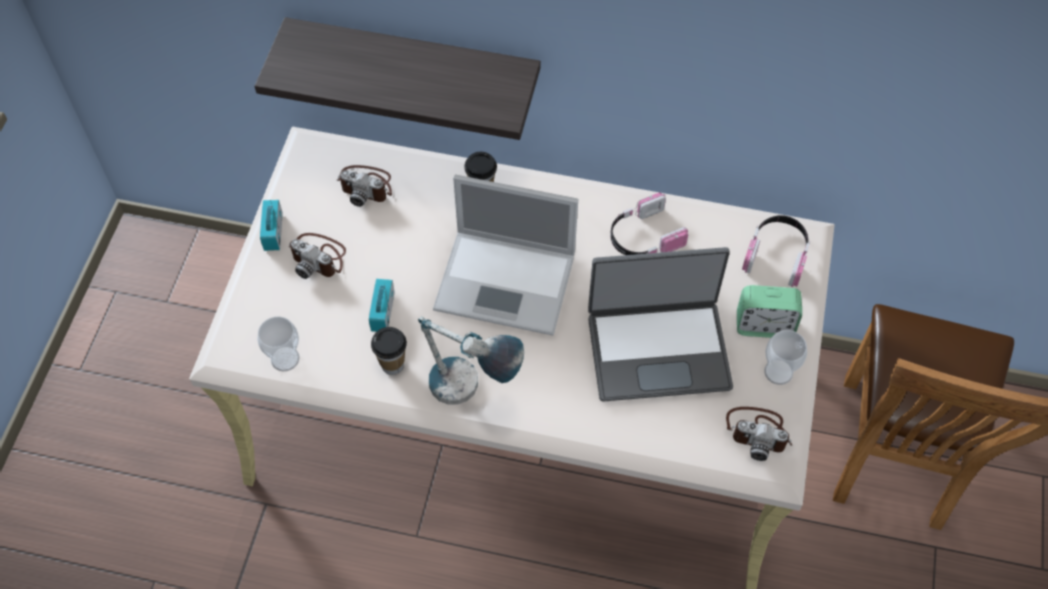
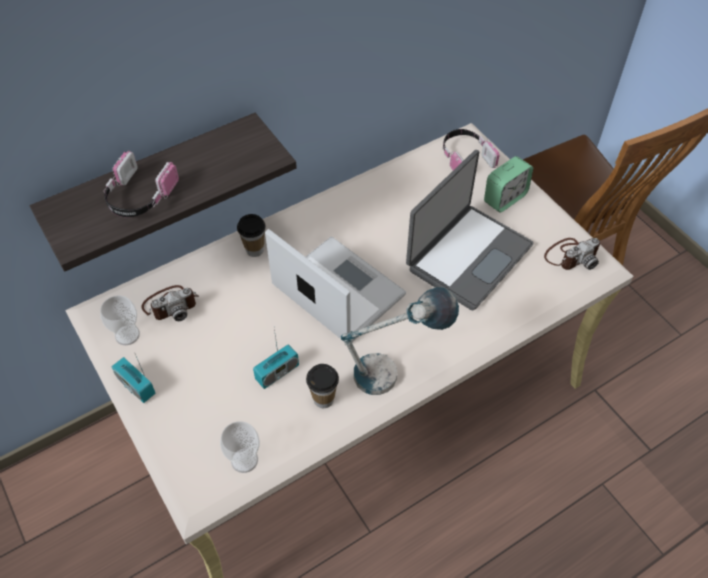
camera: 45 degrees left, 5 degrees down
(319, 257) = (190, 375): camera -> none
(382, 312) = (277, 373): radio -> radio turned 90 degrees counterclockwise
(508, 282) = (336, 289): laptop -> laptop turned 105 degrees counterclockwise
(643, 237) = (384, 202): headphones -> headphones (139, 197)
(778, 372) = (541, 216): cup -> cup (127, 335)

